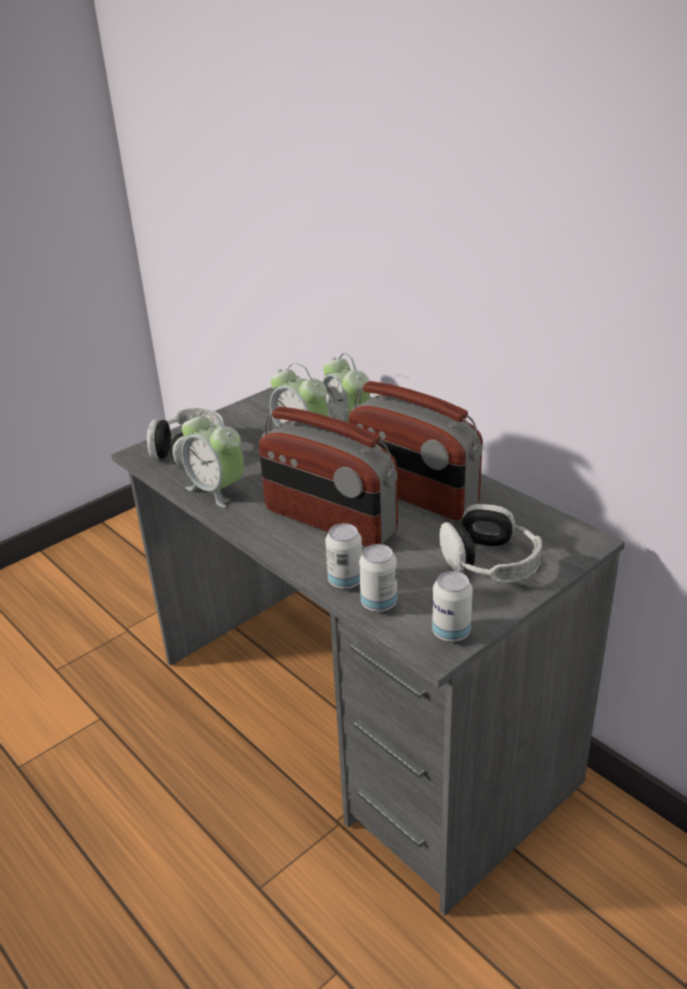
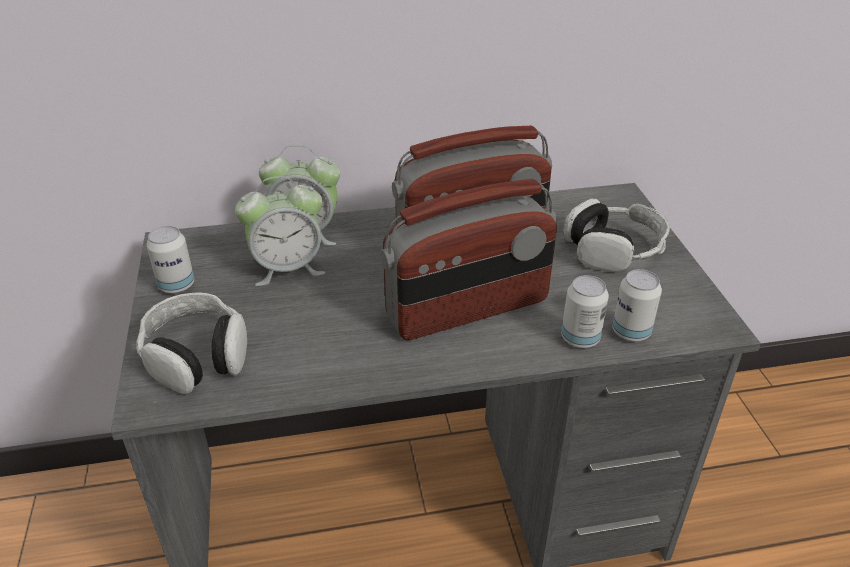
camera: 60 degrees left, 5 degrees up
(217, 490) = (320, 365): alarm clock -> none
(451, 632) = (700, 309): can -> can (176, 285)

